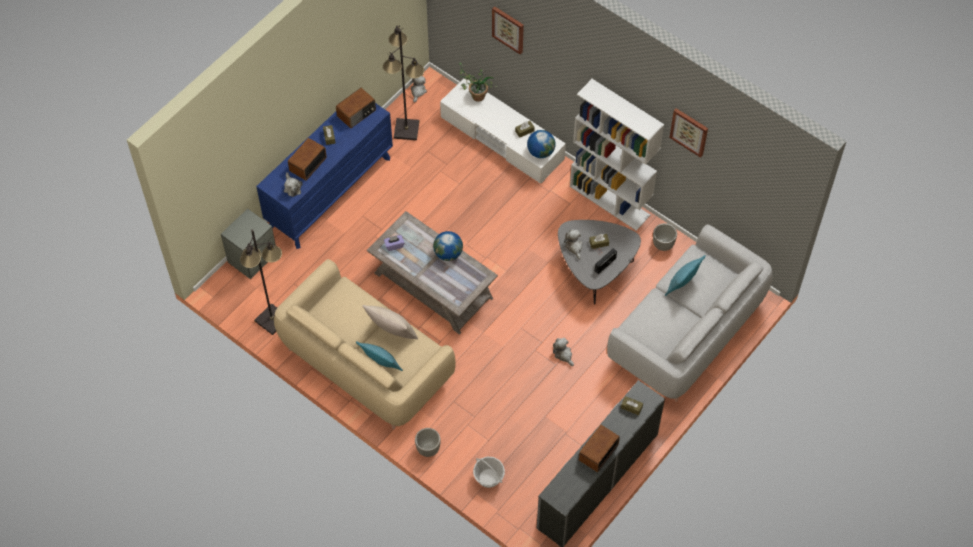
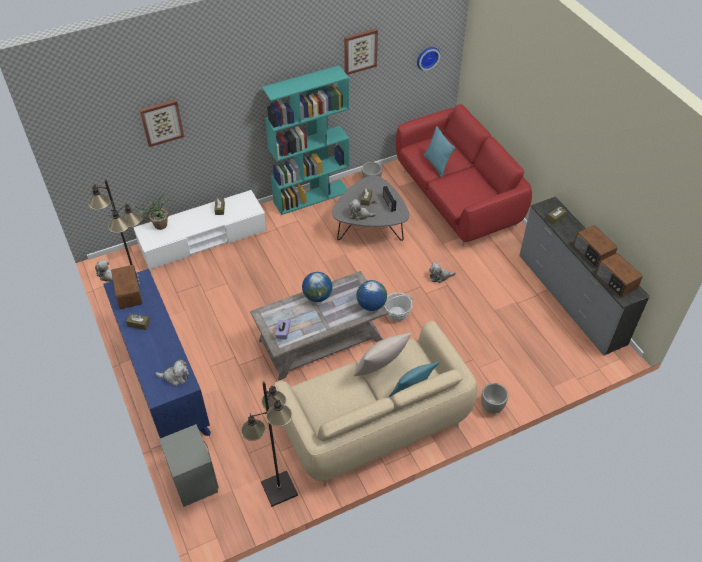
camera: 65 degrees left, 10 degrees down
(307, 164) = (157, 354): radio -> radio (615, 282)
(488, 478) = (540, 371): basket -> basket (397, 314)
(540, 152) = (248, 207): globe -> globe (371, 305)
(610, 200) = (311, 196): white bookcase -> turquoise bookcase
(686, 332) = (457, 198): grey sofa -> red sofa
(758, 197) = (427, 57): none -> wall clock

